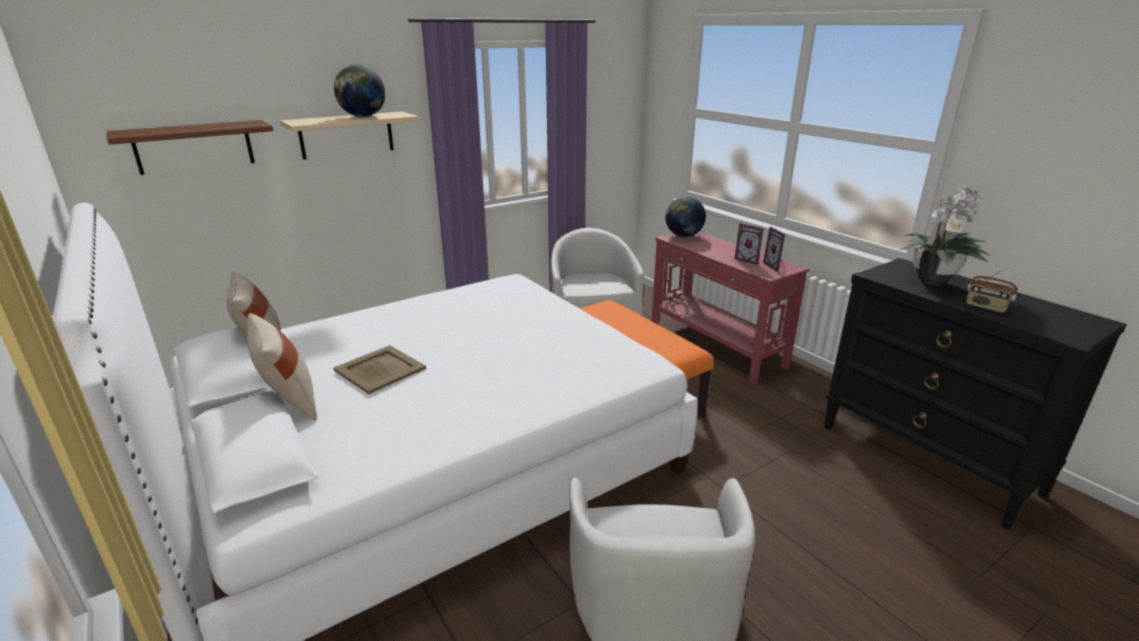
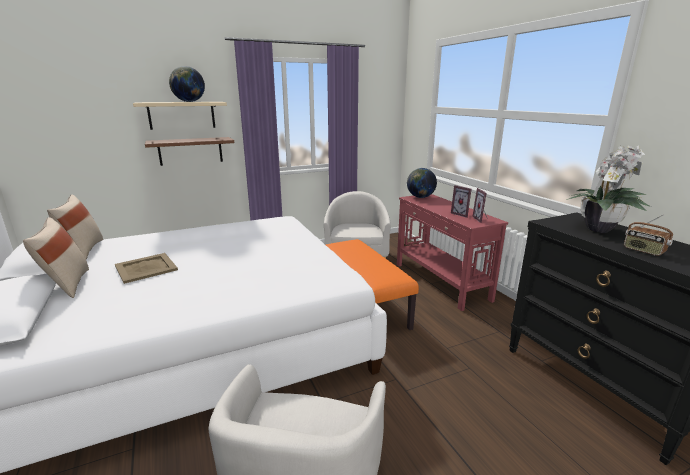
camera: 10 degrees right, 5 degrees down
(194, 147) = (75, 116): brown shelf -> brown shelf (190, 151)

